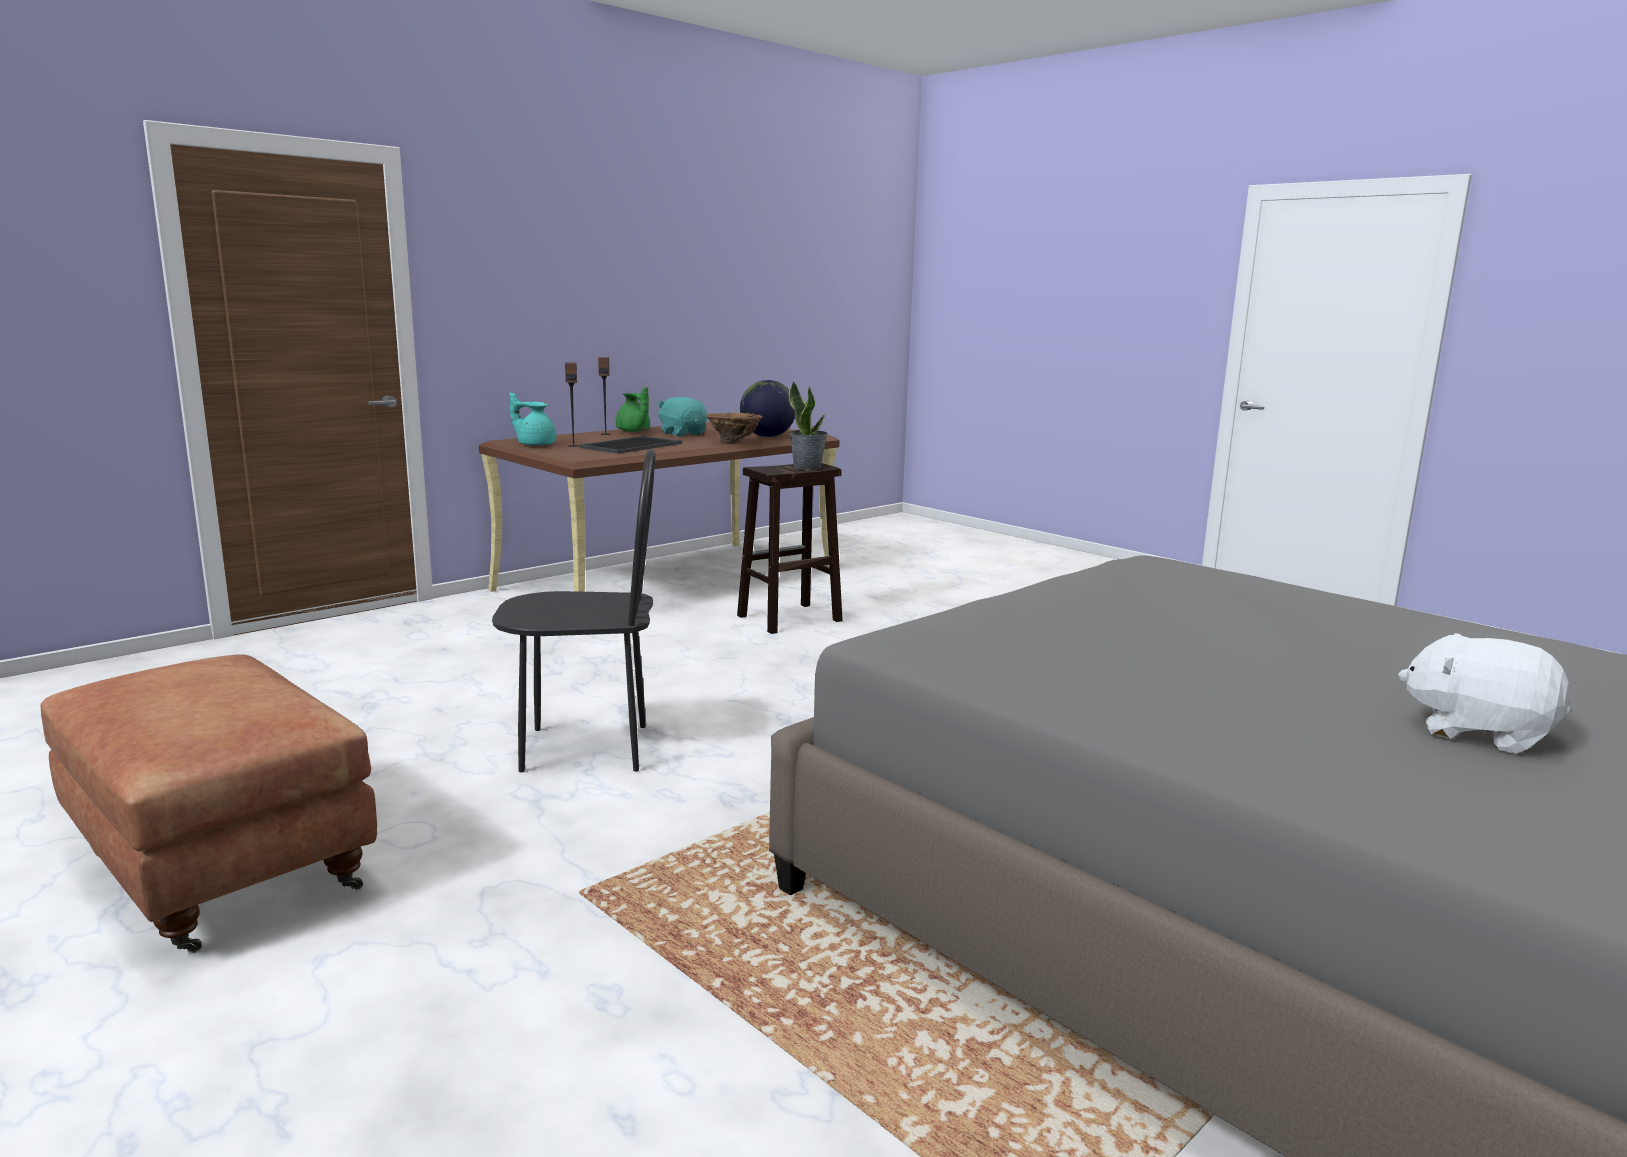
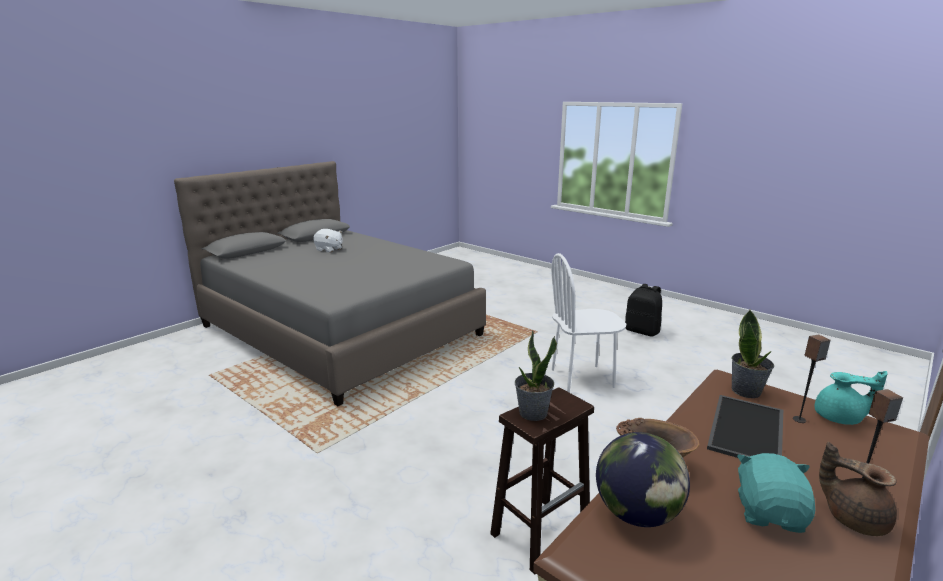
camera: 175 degrees right, 5 degrees up
(218, 869) = (642, 331): brown ottoman -> black backpack
(582, 454) = (746, 391): none -> potted plant
(585, 748) = (582, 378): black chair -> white chair
(634, 431) = (853, 518): green teapot -> brown teapot
(683, 434) = (770, 513): turquoise plush toy -> turquoise plush toy turned 120 degrees counterclockwise

